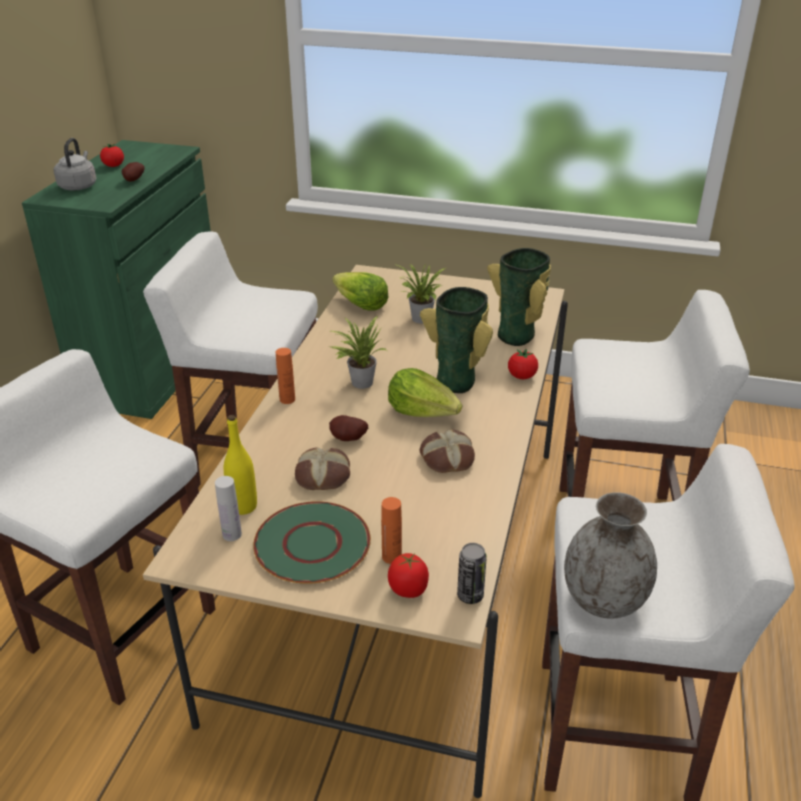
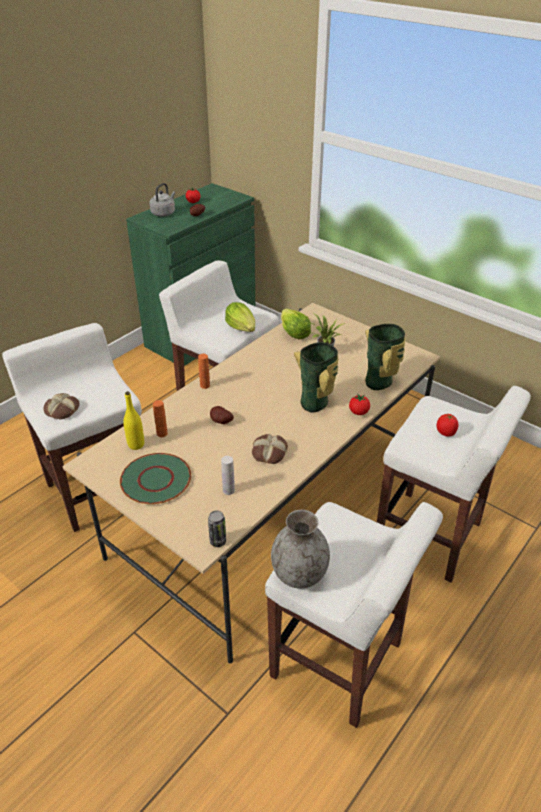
camera: 25 degrees right, 5 degrees up
(232, 534) = (119, 459): white bottle -> white bottle (228, 490)
(324, 475) = (191, 440): bread -> bread (63, 410)
(359, 382) = (254, 386): potted plant -> none
(391, 557) = (192, 502): orange bottle -> orange bottle (162, 433)
(408, 590) = (187, 525): tomato -> tomato (446, 432)
(423, 412) = (277, 417): lettuce -> lettuce (242, 327)

